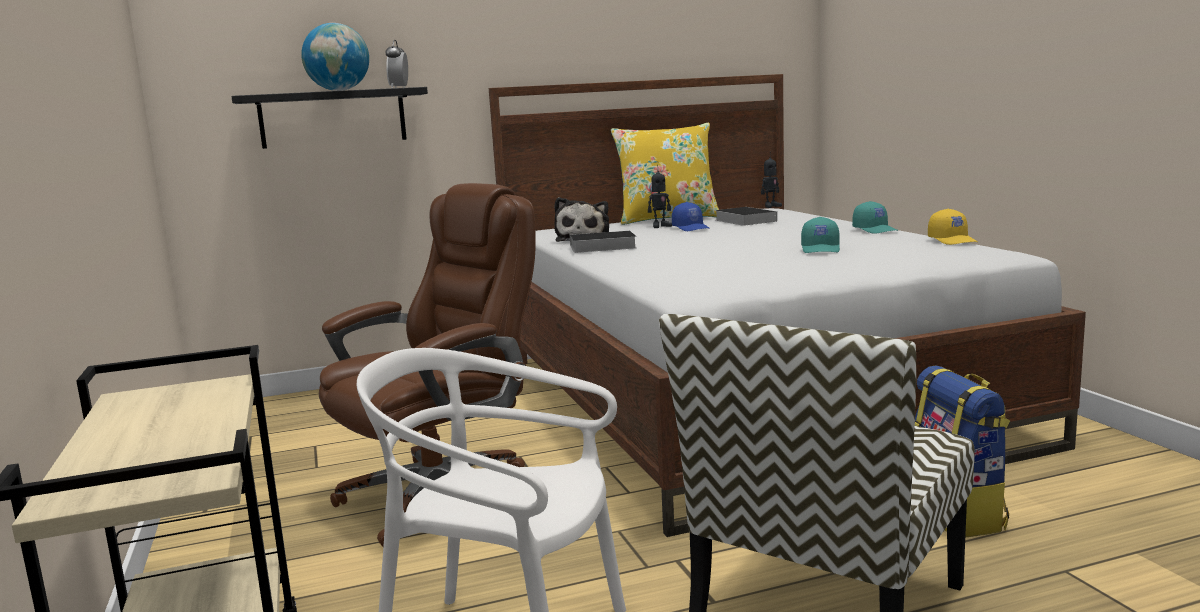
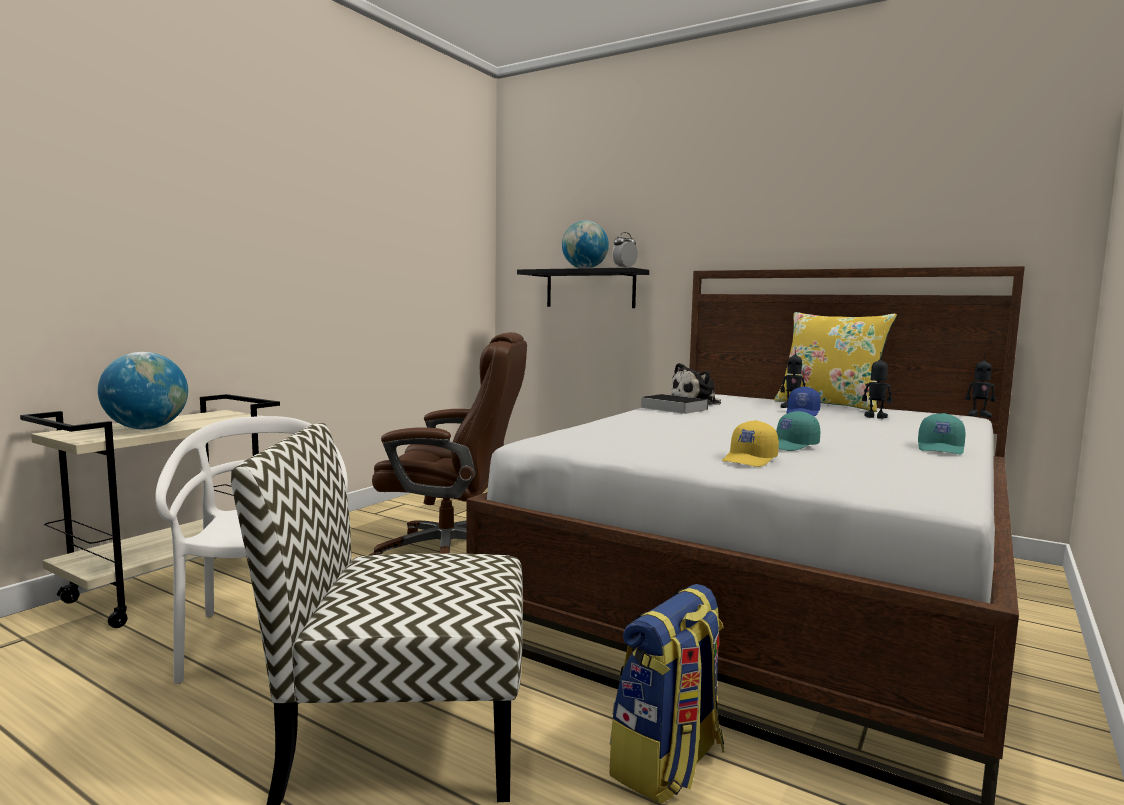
camera: 50 degrees right, 5 degrees down
(183, 441) = (146, 428): none -> globe
(743, 220) = (875, 417): book -> toy robot
(953, 240) = (958, 474): yellow cap -> yellow cap (750, 460)

